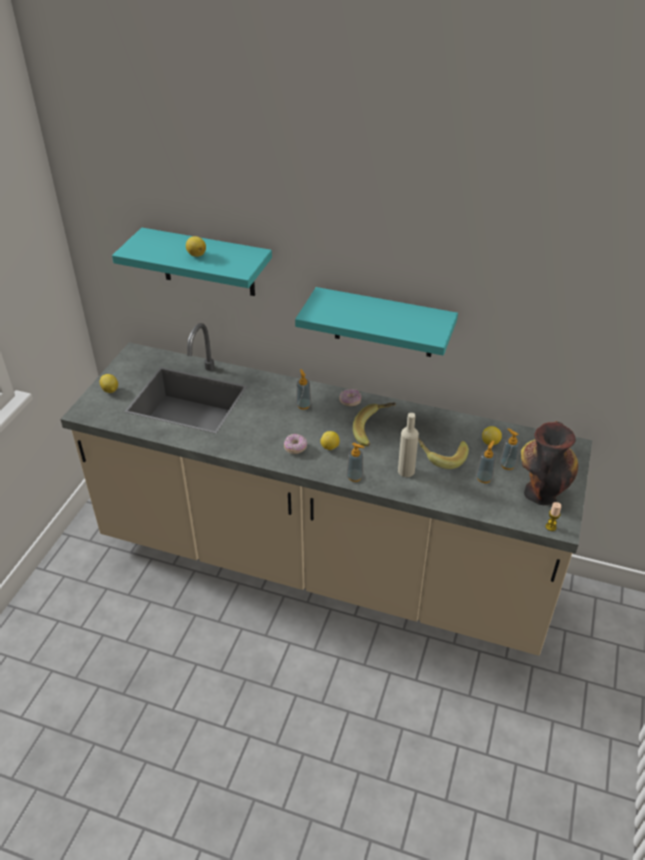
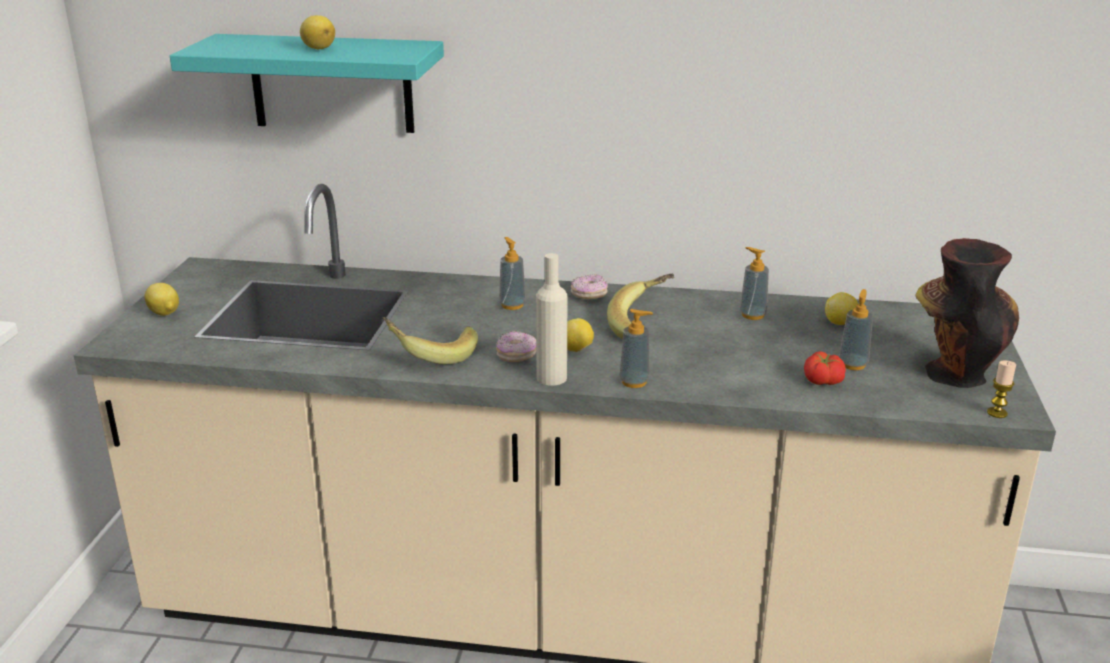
camera: 10 degrees left, 15 degrees down
(384, 323) = (637, 149): turquoise shelf -> none
(406, 471) = (719, 367): beige bottle -> beige bottle (551, 378)
(441, 457) = (769, 346): banana -> banana (431, 355)
(460, 489) = (821, 381): none -> tomato
(507, 465) = (882, 346): soap dispenser -> soap dispenser (752, 315)

